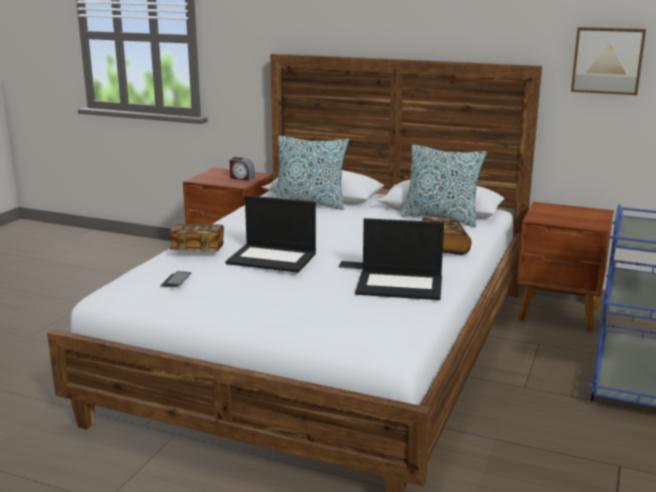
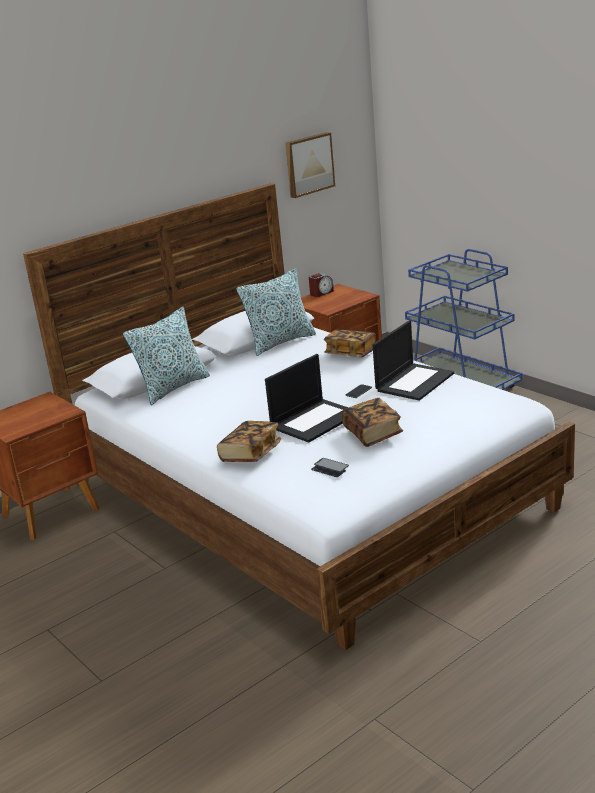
camera: 60 degrees left, 5 degrees up
(241, 178) = (43, 408): alarm clock -> alarm clock (321, 293)
(261, 287) = (373, 434): none -> book

